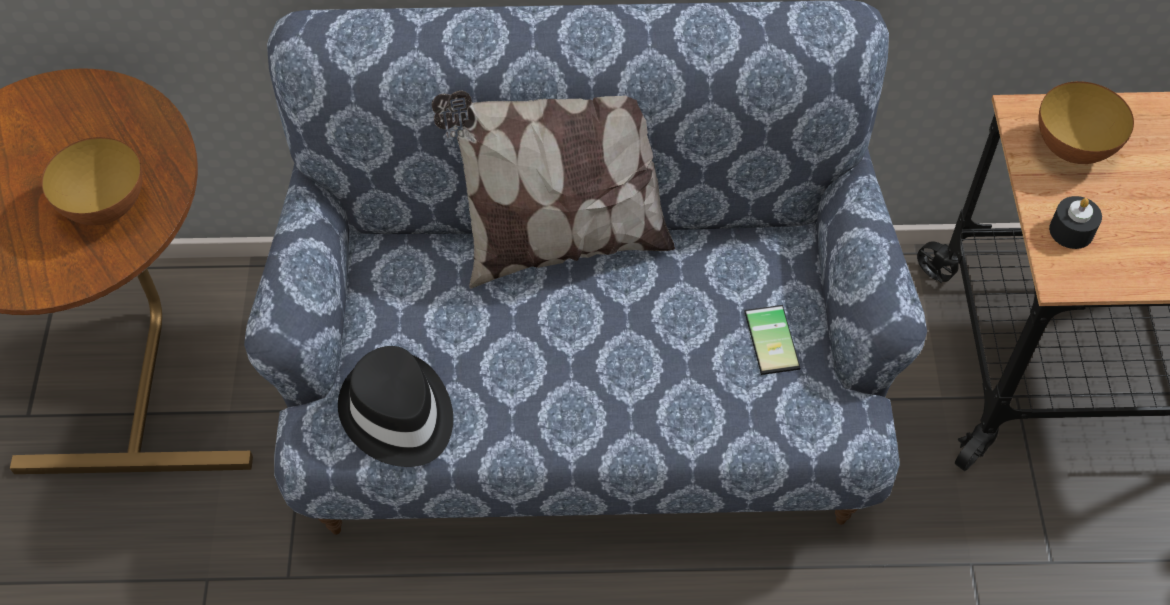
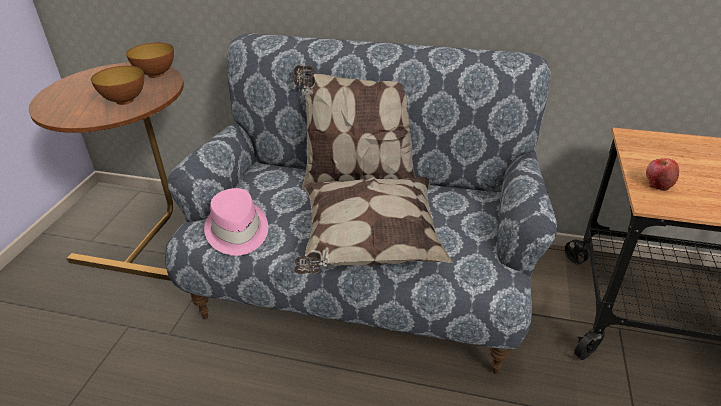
camera: 15 degrees right, 20 degrees down
(397, 414) = (237, 231): black hat -> pink hat
(631, 399) = (369, 246): none -> pillow
(776, 339) = (464, 234): phone -> none
(1071, 231) = (658, 184): black candle -> apple
(1072, 149) = (660, 152): bowl -> bowl (156, 74)

